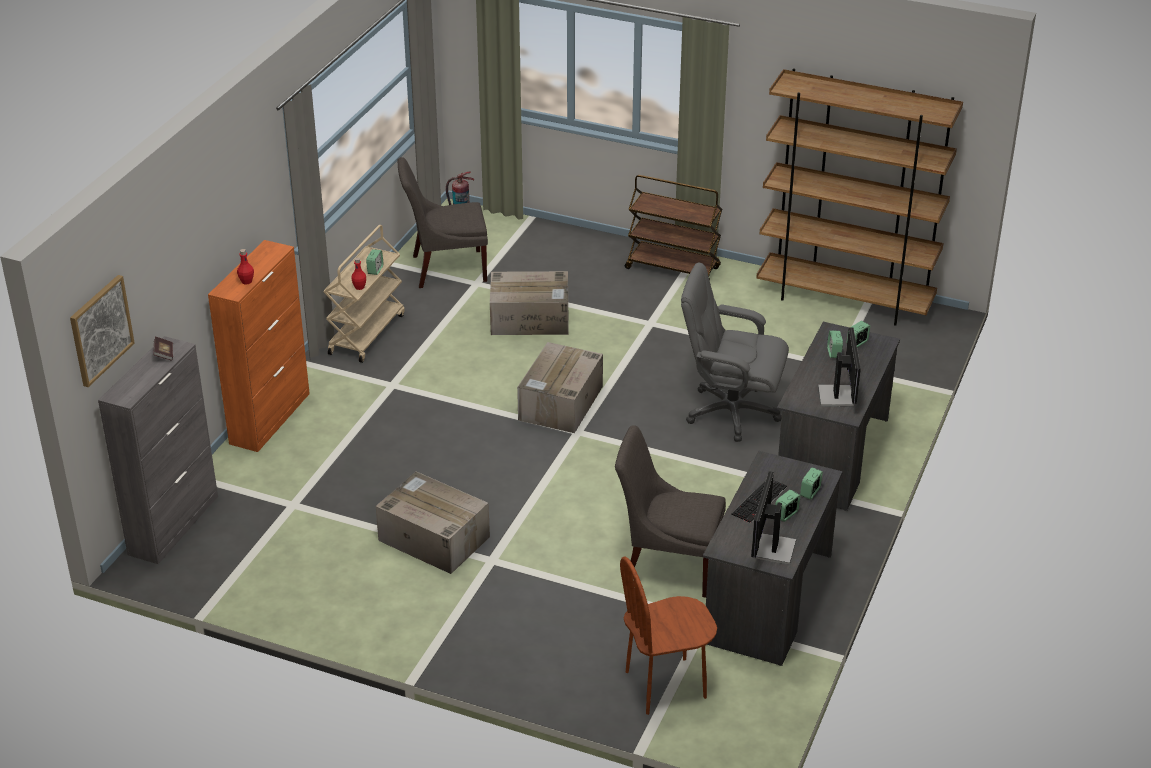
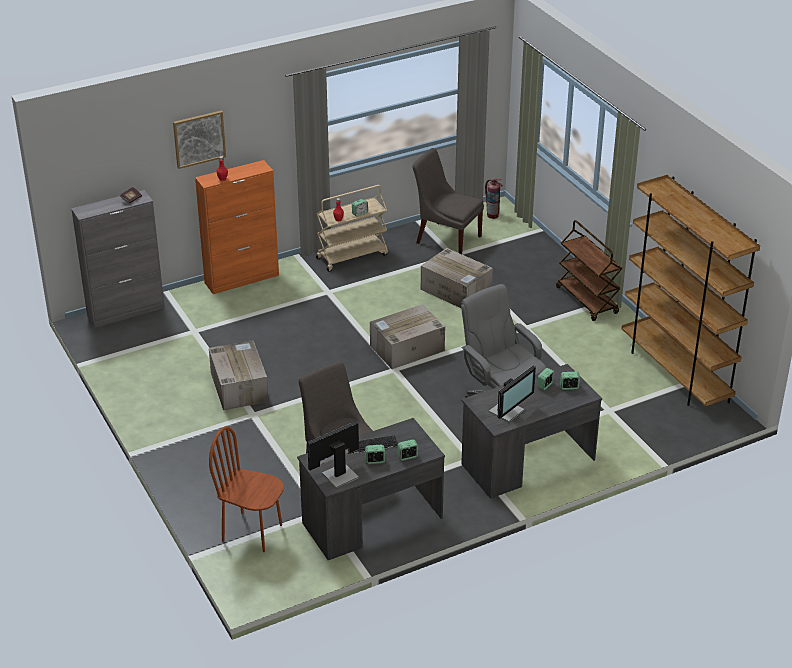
camera: 40 degrees right, 0 degrees up
(100, 330) = (84, 166): picture -> picture (199, 139)

